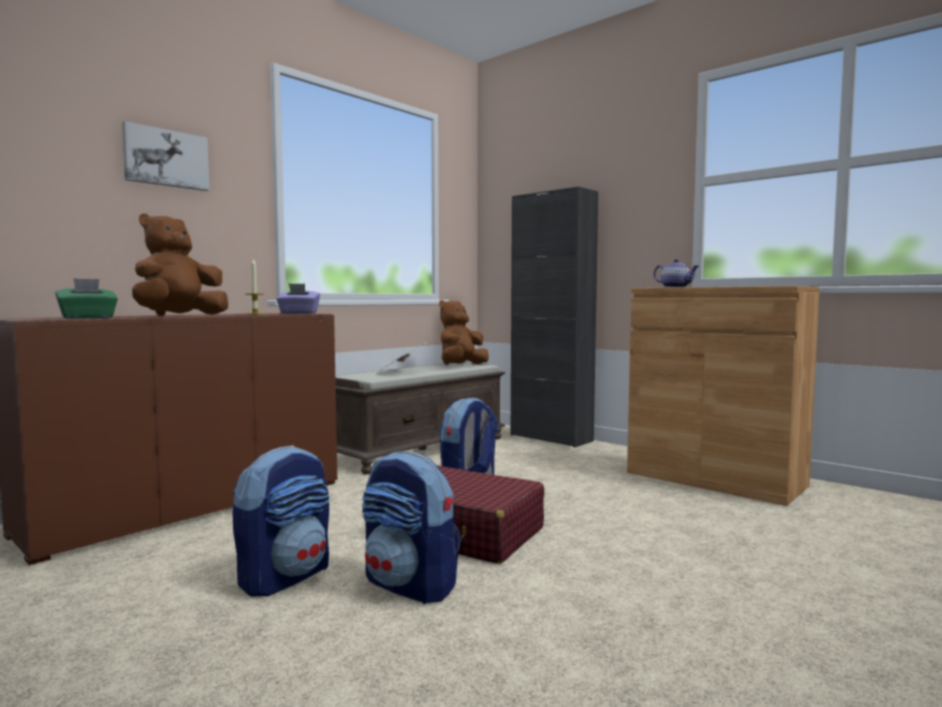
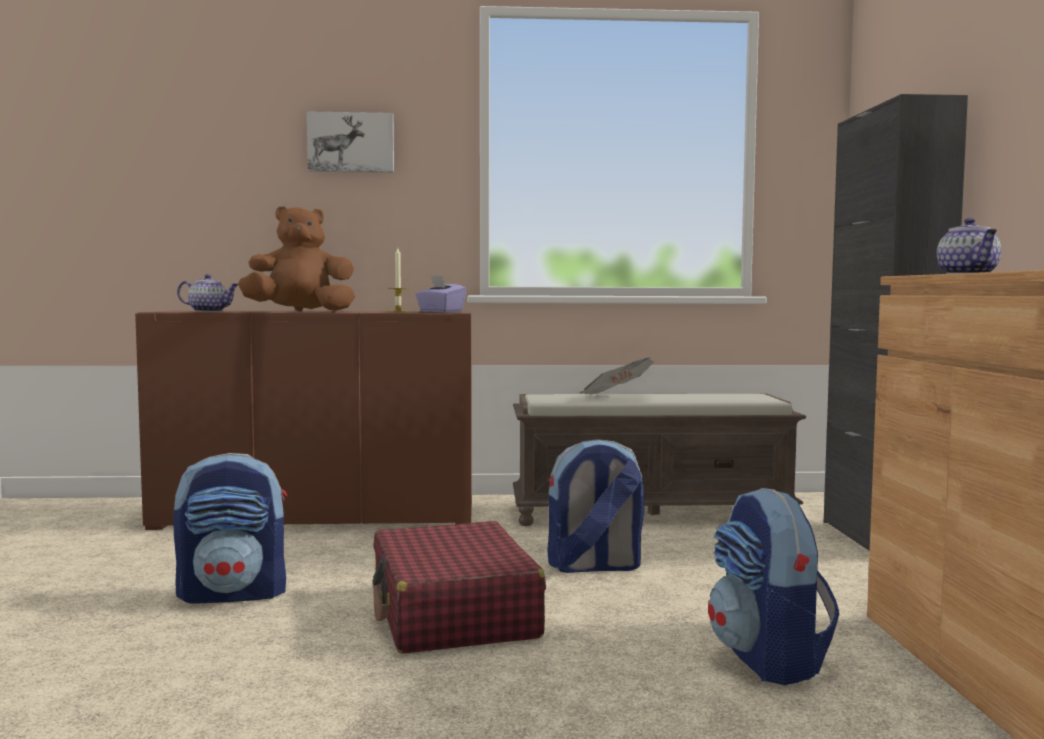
camera: 45 degrees right, 0 degrees up
(88, 318) = (209, 311): green tissue box -> teapot
(410, 585) = (287, 639): backpack -> backpack (768, 660)
(461, 366) = (732, 399): brown plush toy -> none

